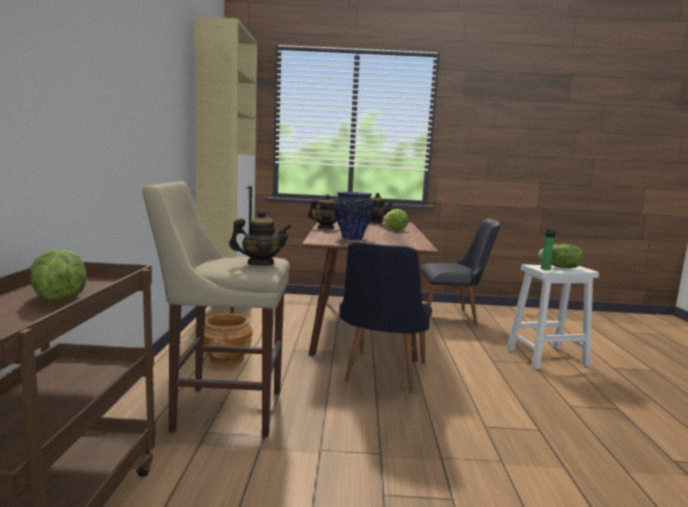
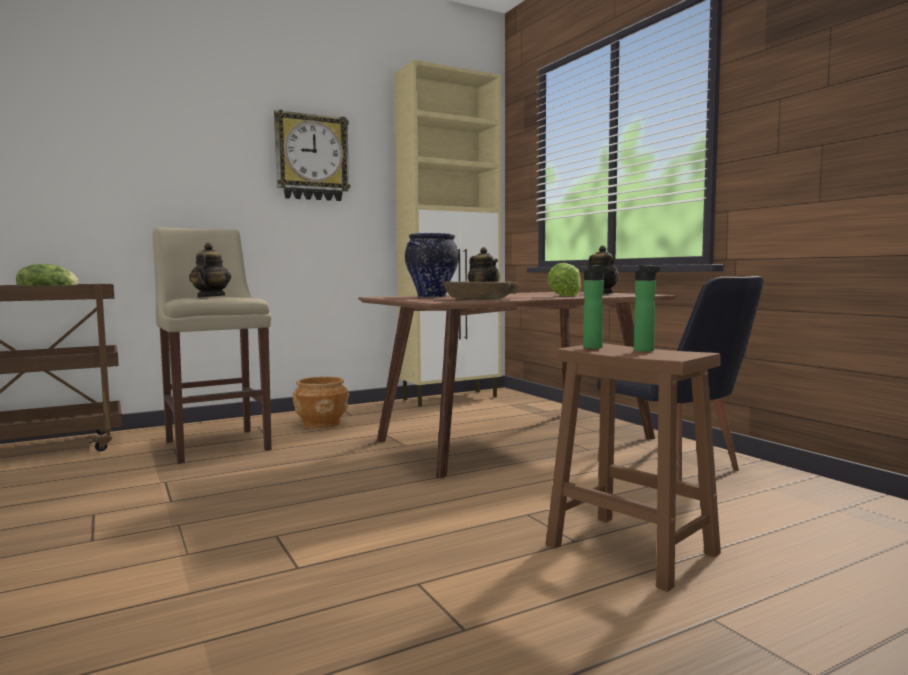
camera: 60 degrees right, 5 degrees down
(158, 93) = (311, 158): none -> wall clock
(260, 264) = (210, 297): teapot -> teapot turned 135 degrees counterclockwise
(381, 375) = (366, 472): black chair -> none
(408, 240) = (479, 299): none -> brown bowl
(548, 357) = (634, 550): white stool -> brown stool
(560, 267) = (645, 351): lettuce -> bottle

